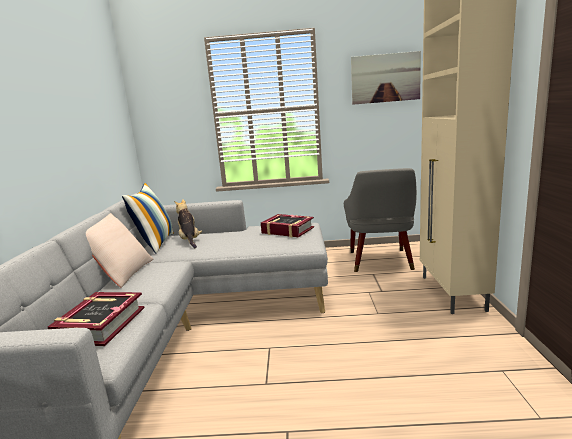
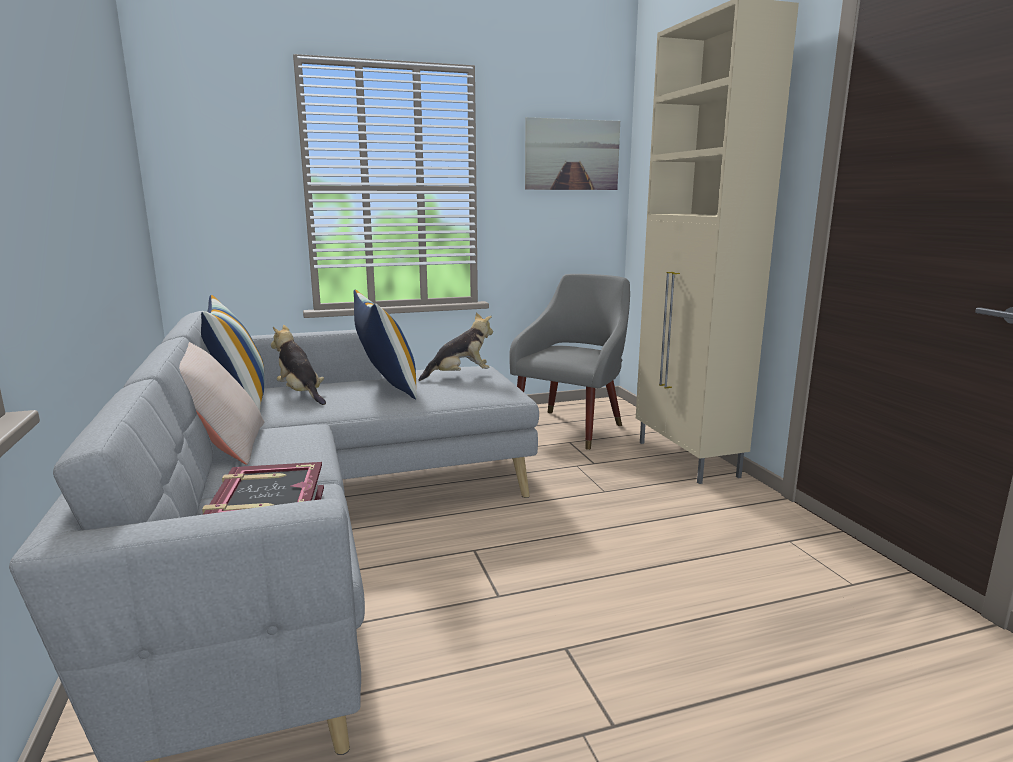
camera: 20 degrees left, 0 degrees up
(239, 237) = (387, 387): none -> pillow
(287, 230) = (460, 376): book -> plush toy
(380, 262) = (571, 426): grey armchair -> grey armchair turned 135 degrees counterclockwise

